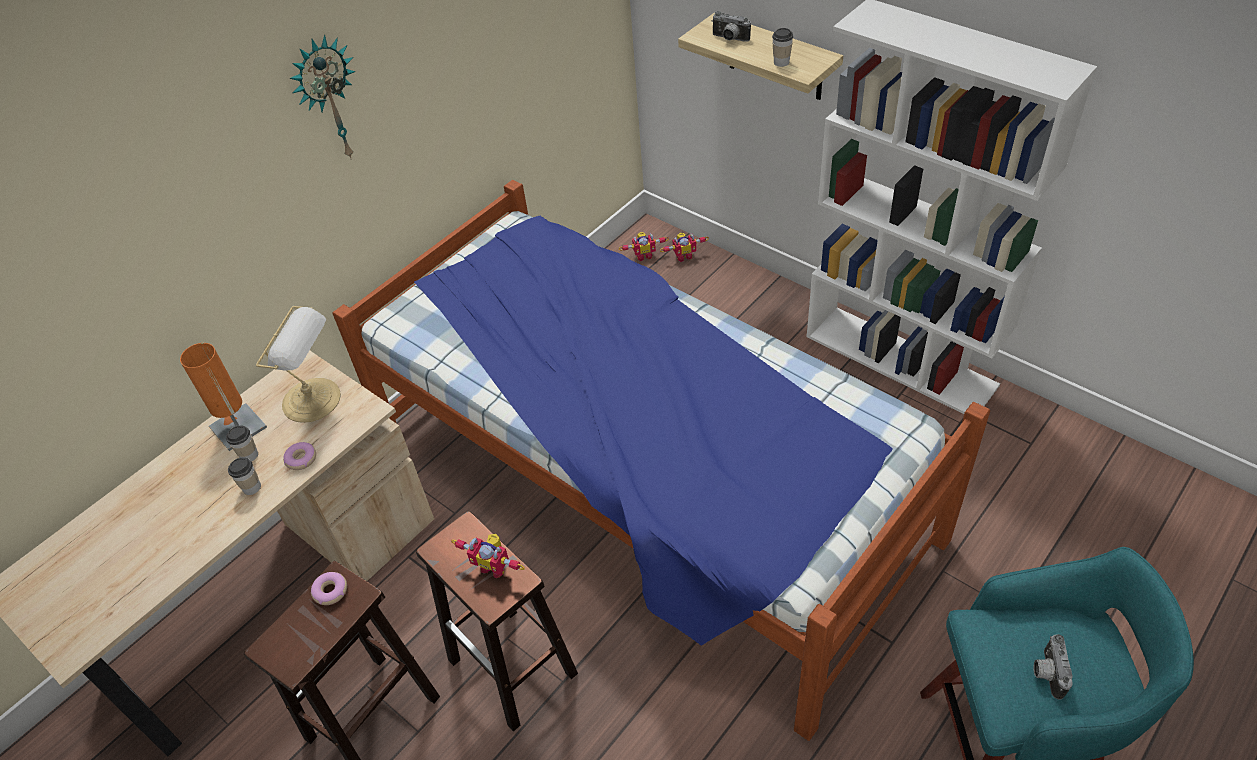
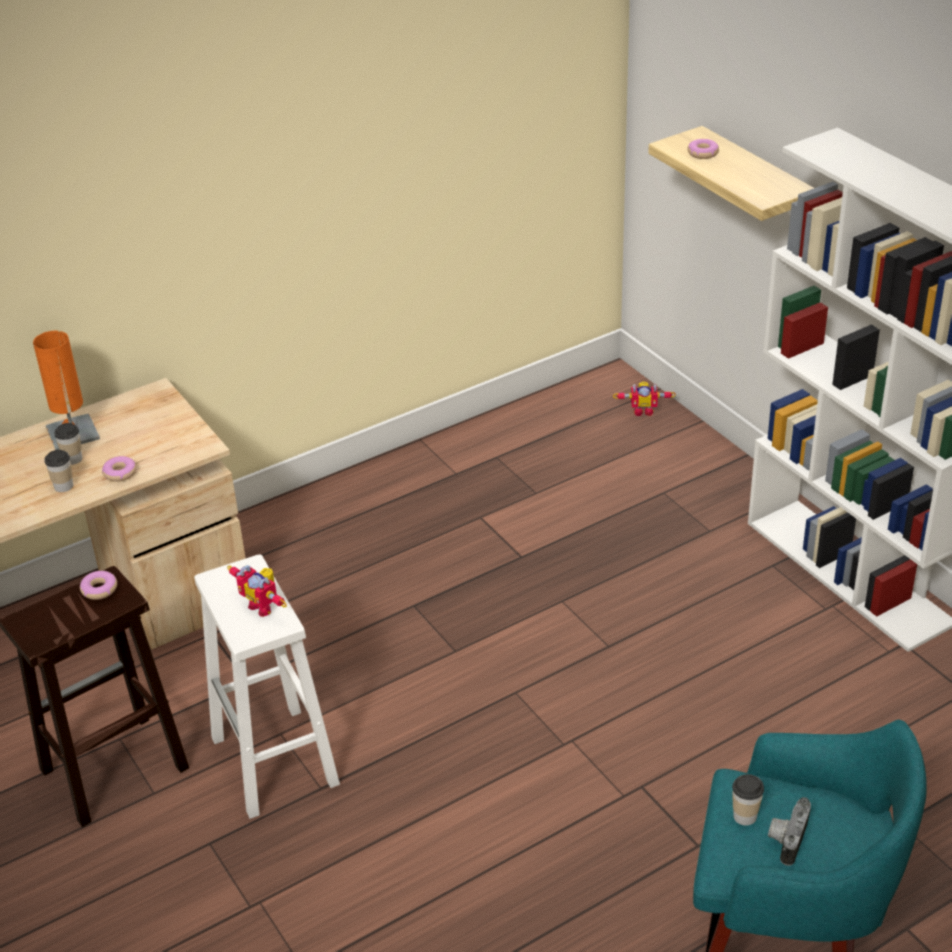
camera: 15 degrees right, 10 degrees down
(315, 400) = (155, 426): table lamp -> none
(328, 100) = (247, 126): wall clock -> none
(514, 668) = (276, 762): brown stool -> white stool
(644, 255) = (597, 400): toy robot -> none
(647, 490) = (493, 632): bed -> none
(729, 39) = (702, 153): camera -> donut
(781, 62) = (745, 185): cup -> cup (745, 816)

